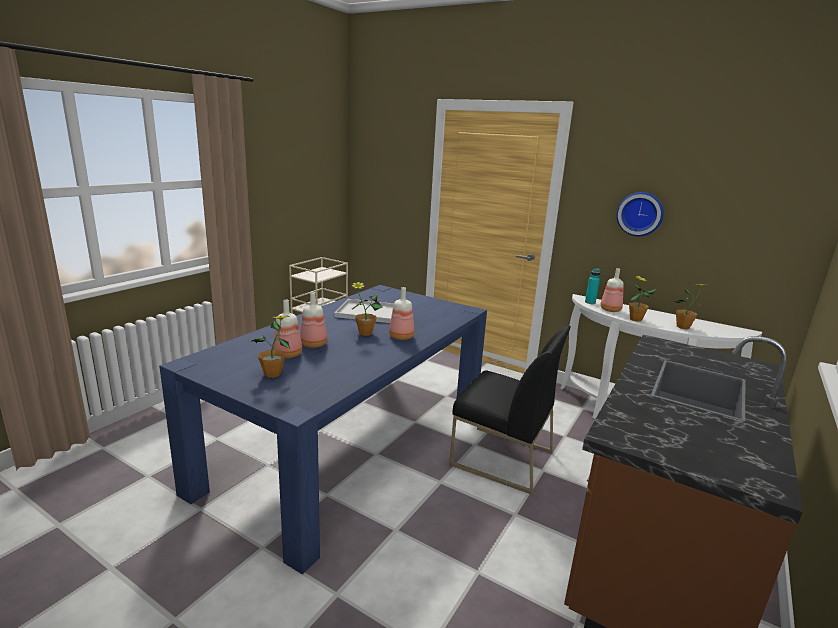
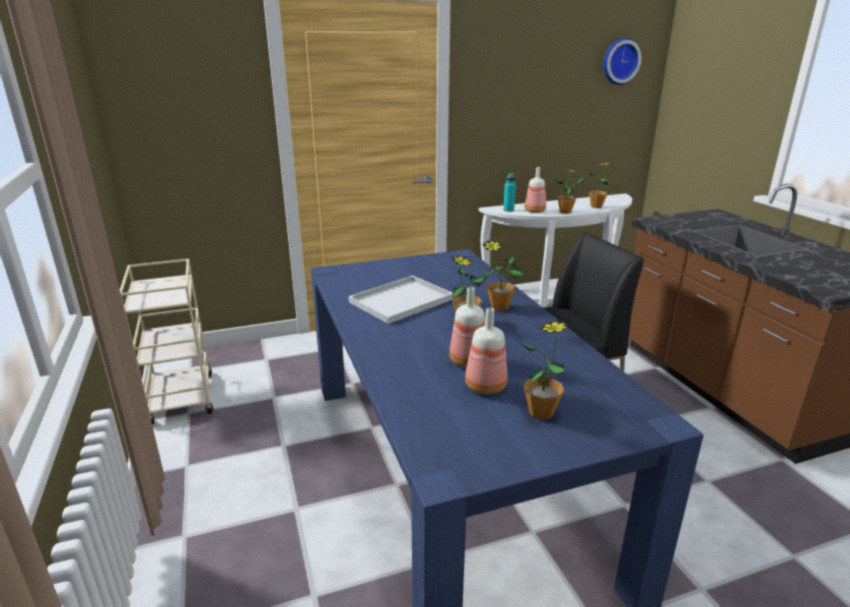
camera: 50 degrees left, 5 degrees up
(402, 337) = (499, 307): bottle -> potted plant
(640, 213) = (527, 108): wall clock -> wall clock (619, 61)

